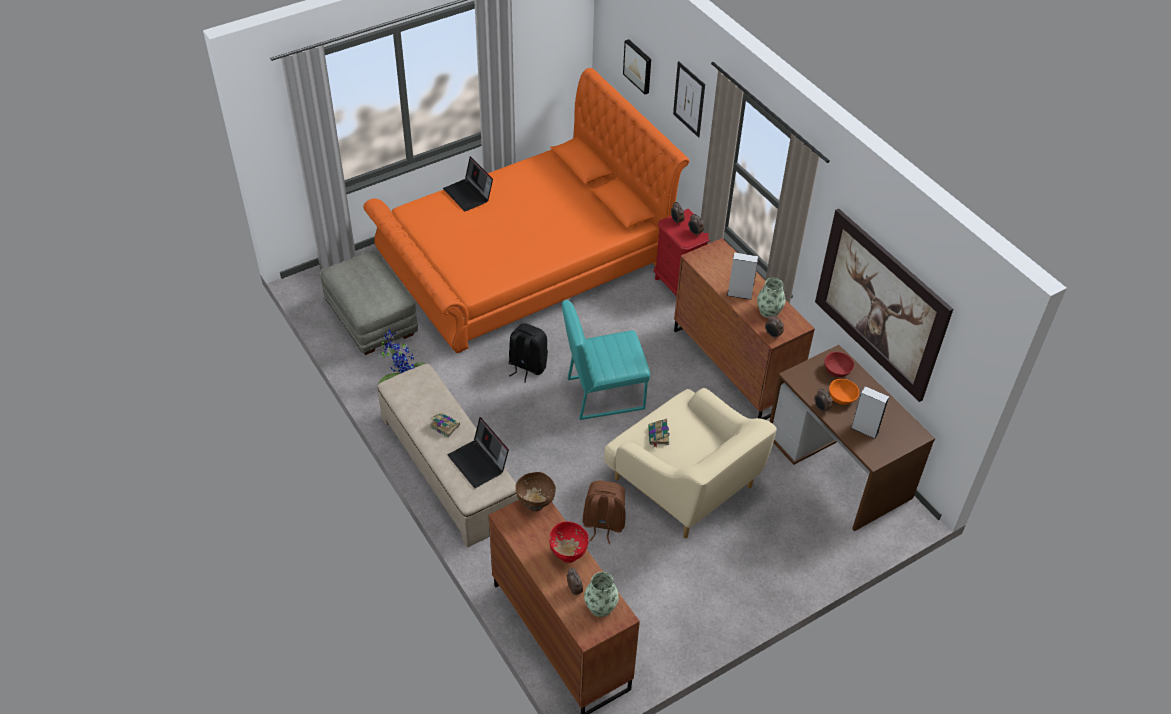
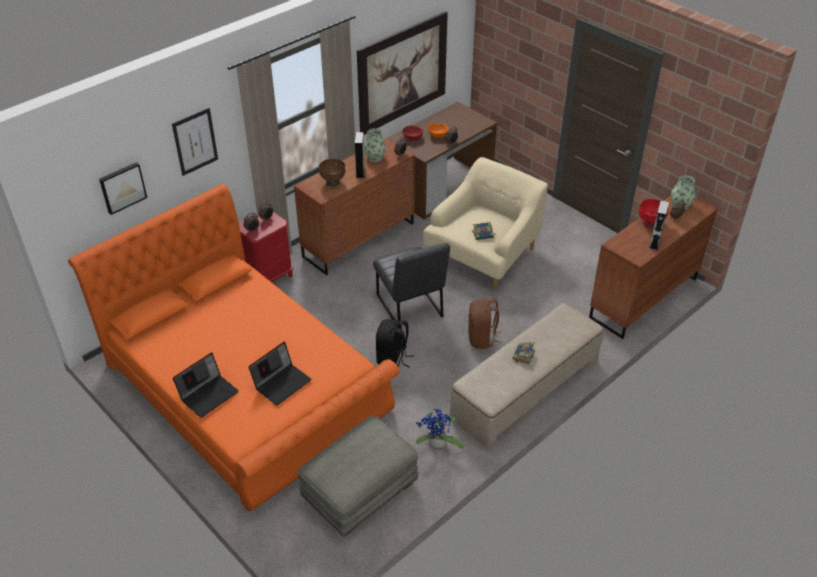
camera: 100 degrees left, 5 degrees down
(479, 463) = (553, 326): laptop -> laptop (282, 383)
(535, 504) = (617, 245): brown bowl -> brown bowl (333, 182)
(603, 393) = (410, 307): turquoise chair -> grey chair
(603, 524) = (540, 290): brown backpack -> brown backpack (482, 338)
(864, 430) = (463, 126): grey speaker -> grey speaker (654, 242)

